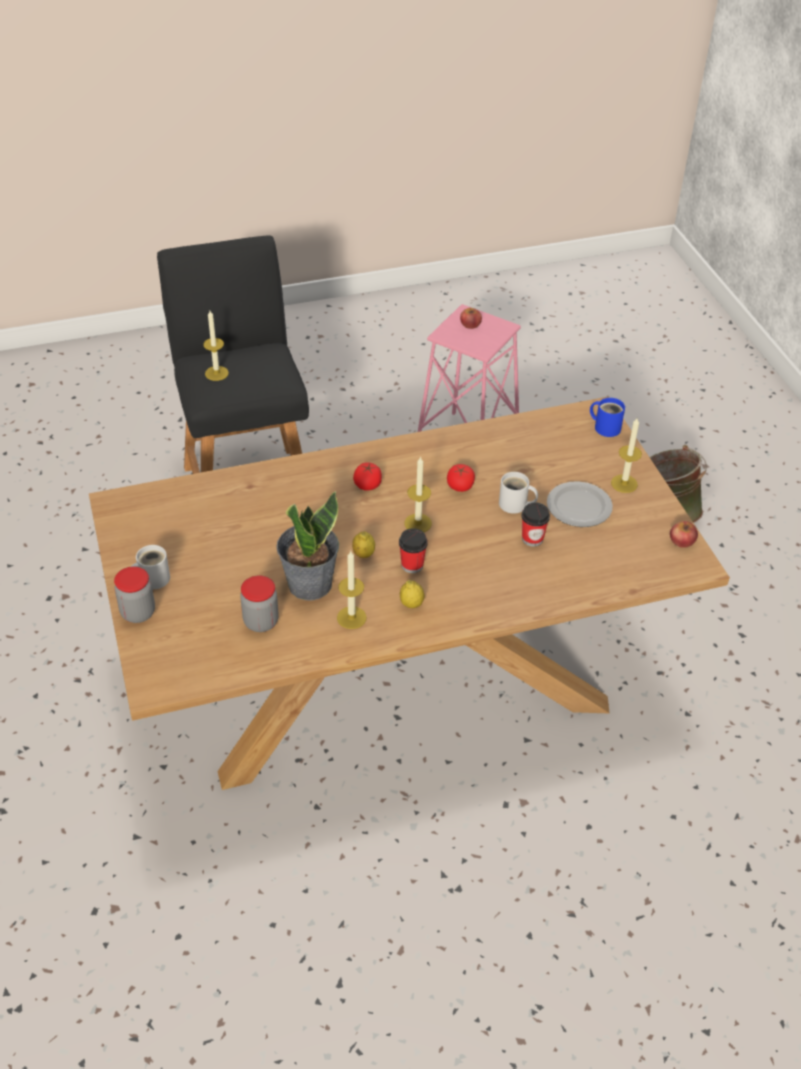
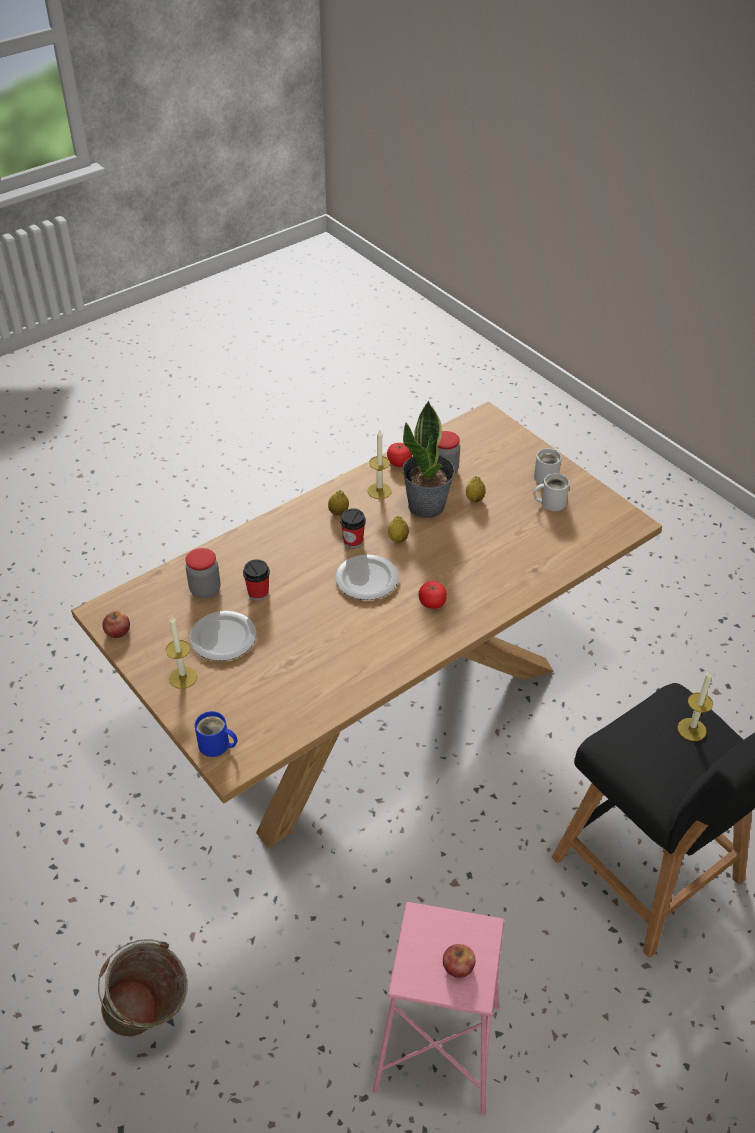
camera: 160 degrees right, 0 degrees up
(138, 613) = (536, 453): jar -> jar (205, 590)
(253, 575) = (474, 499): none -> lemon
(418, 523) = (366, 578): candle -> plate
(460, 486) = (345, 626): tomato -> tomato (399, 462)
(515, 505) = (285, 621): white mug -> white mug (550, 502)

